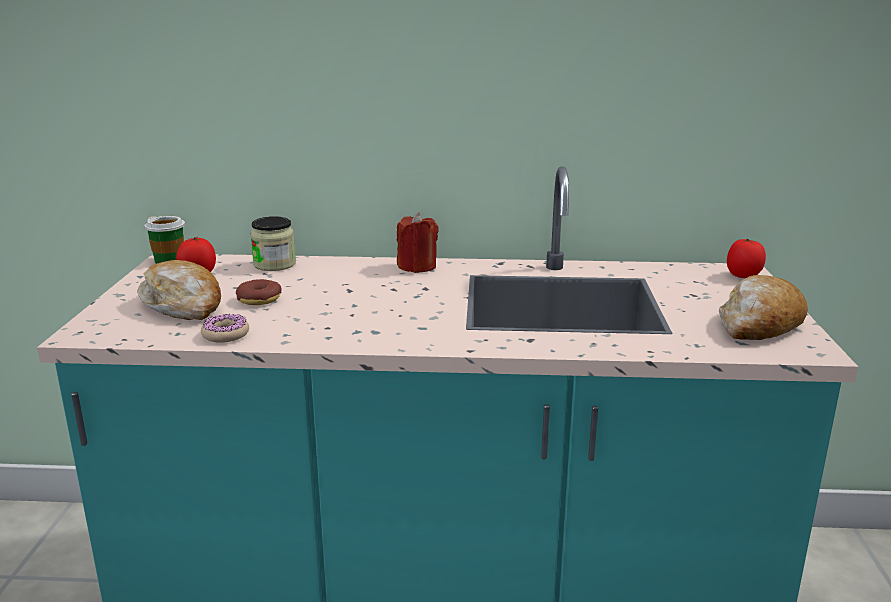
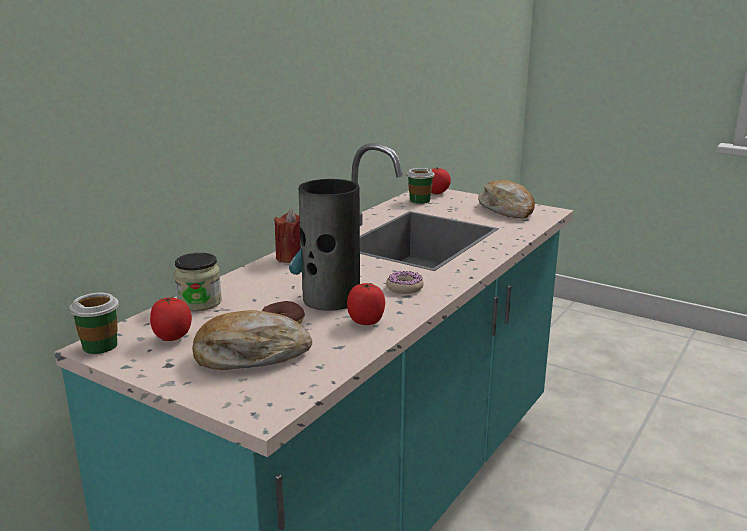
camera: 60 degrees left, 0 degrees up
(225, 335) = (348, 347): donut -> donut (404, 288)
(290, 329) = (366, 321): none -> tomato
(331, 303) = (331, 299): none -> vase
(693, 275) = (419, 200): none -> cup

